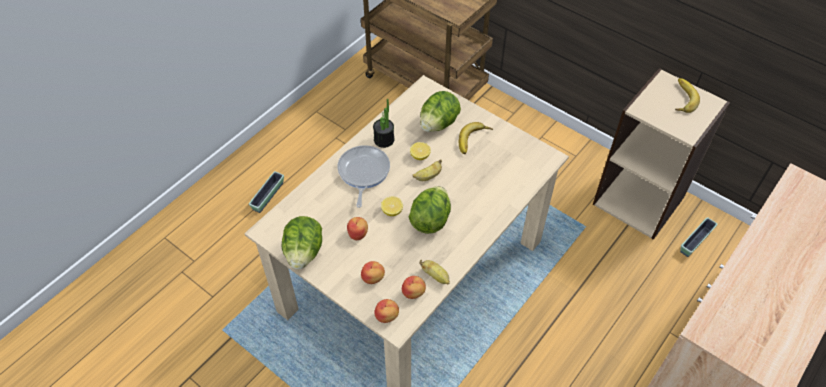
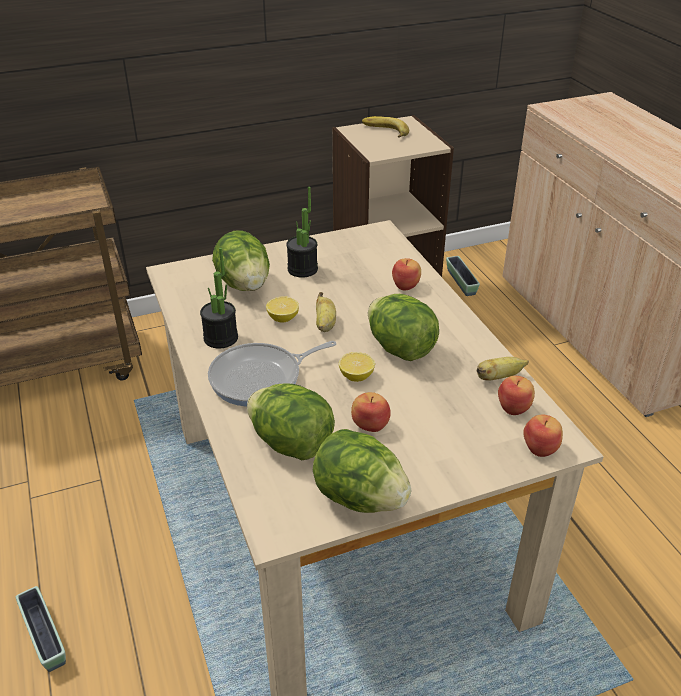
camera: 60 degrees left, 15 degrees down
(323, 209) = (291, 444): none -> lettuce
(363, 173) = (260, 378): frying pan -> frying pan turned 60 degrees counterclockwise
(373, 278) = (464, 437): apple -> apple (406, 285)
(474, 141) = (302, 269): banana -> potted plant

